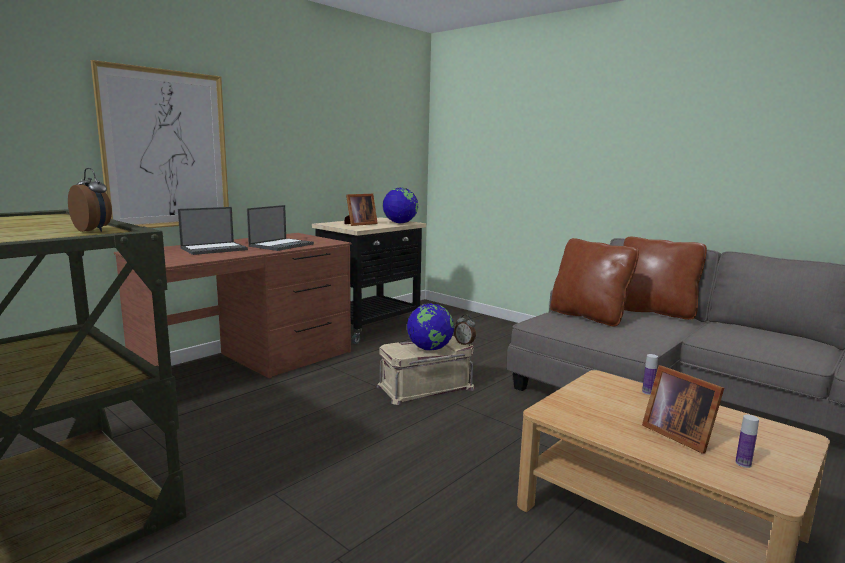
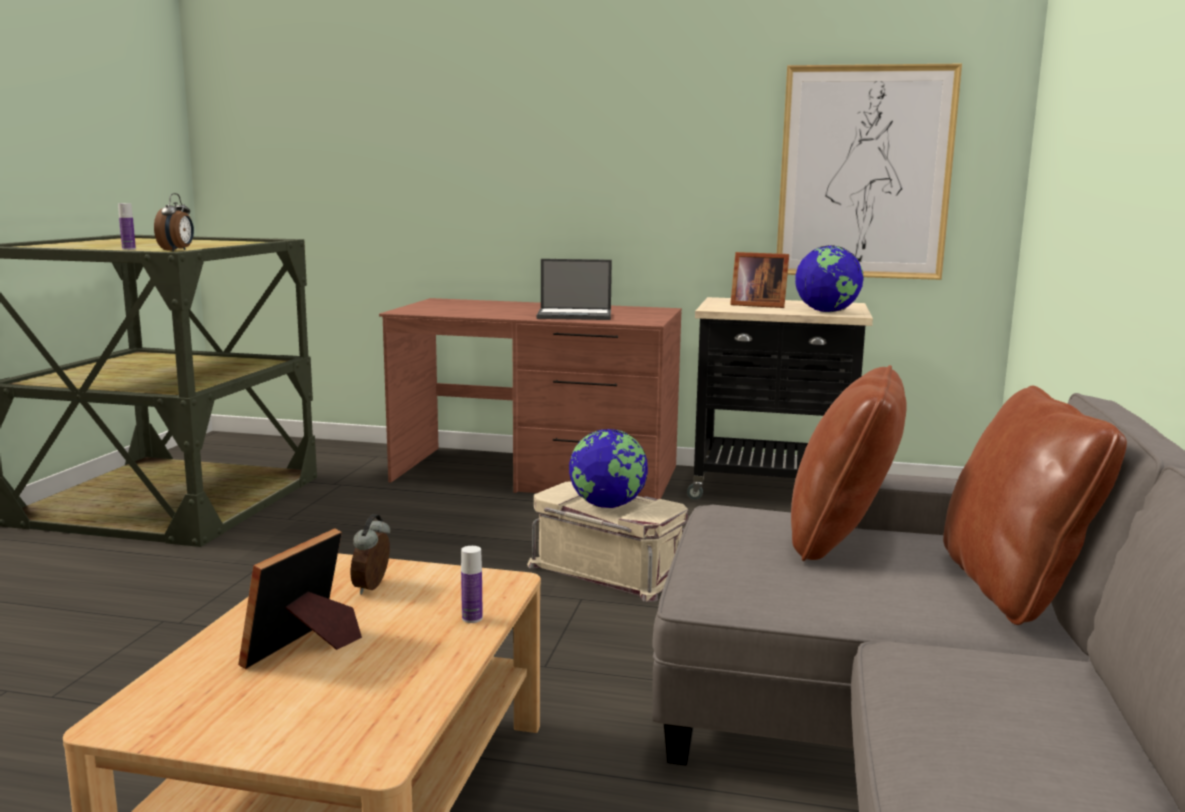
camera: 60 degrees right, 0 degrees up
(166, 150) = (499, 180): picture -> picture (864, 173)
(215, 249) = (502, 308): laptop -> none
(465, 343) = (658, 517): alarm clock -> alarm clock (373, 587)
(743, 463) = (222, 698): bottle -> bottle (128, 249)

